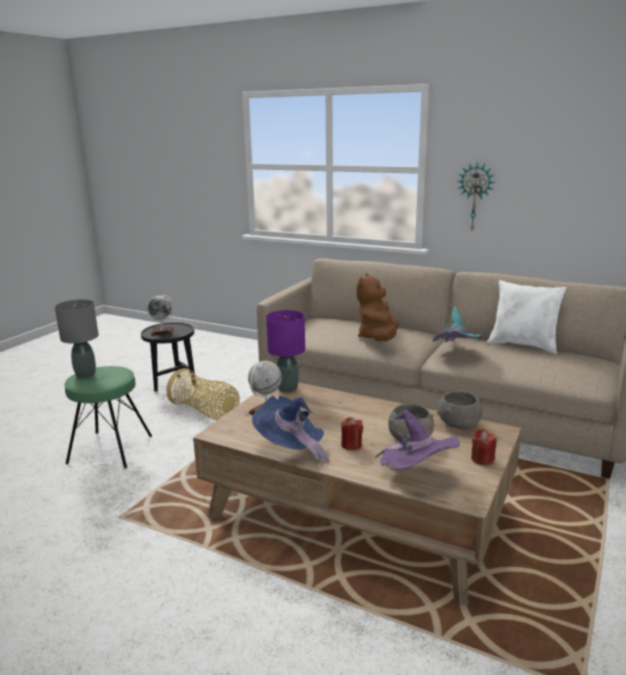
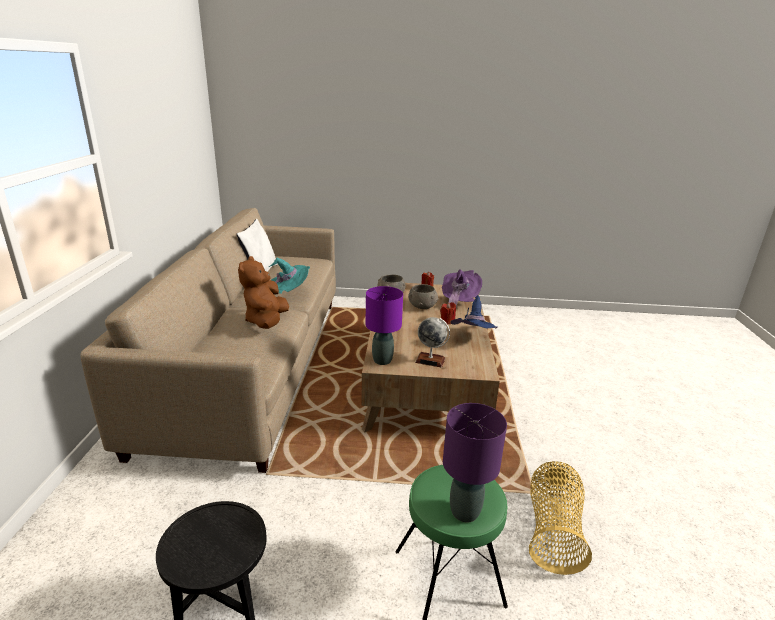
camera: 115 degrees left, 5 degrees up
(86, 374) = (464, 512): grey table lamp -> purple table lamp
(162, 332) = (221, 546): globe -> none
(205, 412) = (312, 524): basket -> basket (553, 531)
(378, 338) = (266, 321): brown plush toy -> brown plush toy turned 105 degrees clockwise
(475, 197) = (137, 176): wall clock -> none

